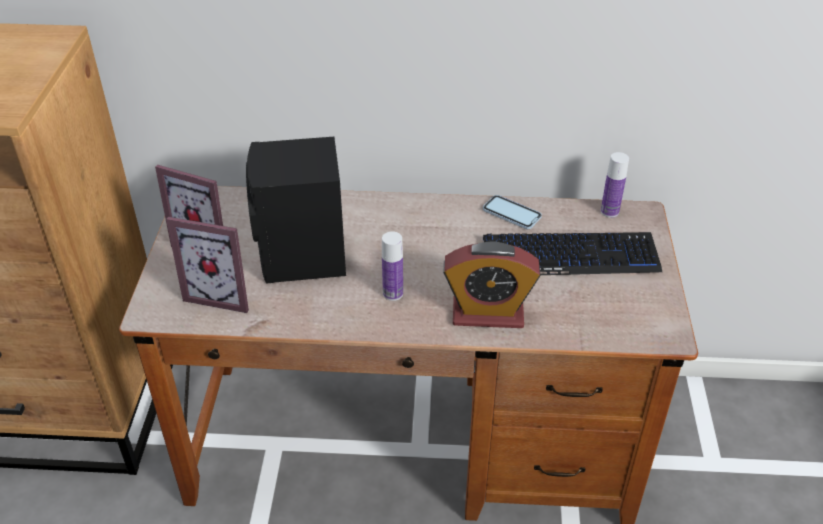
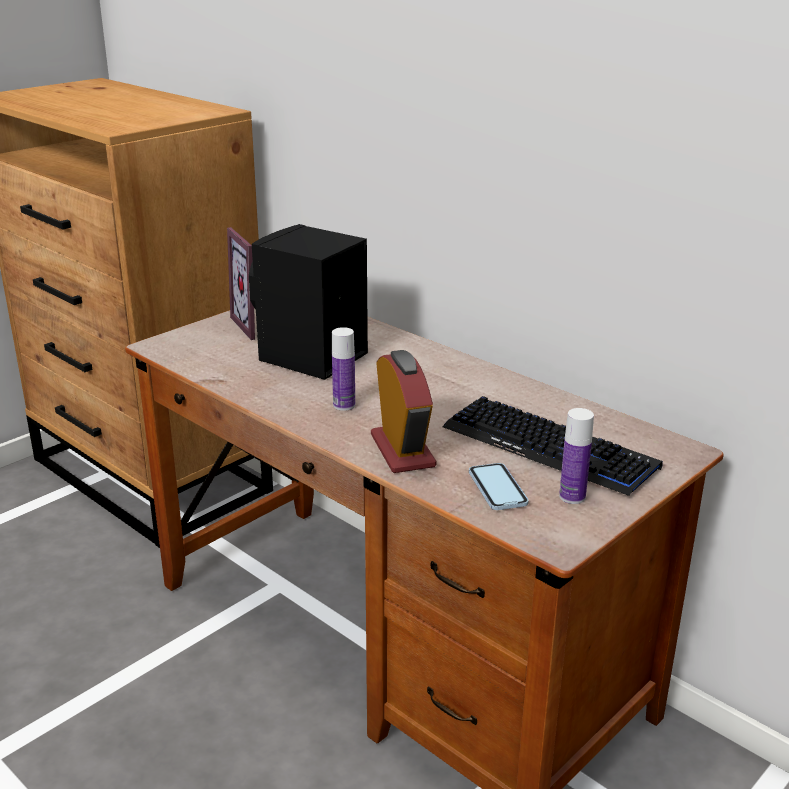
camera: 40 degrees right, 15 degrees down
(222, 293) = (220, 354): picture frame -> none
(488, 314) = (402, 450): alarm clock -> alarm clock turned 150 degrees counterclockwise
(511, 214) = (539, 399): phone -> phone (497, 489)
(609, 211) = (647, 435): bottle -> bottle (572, 497)

